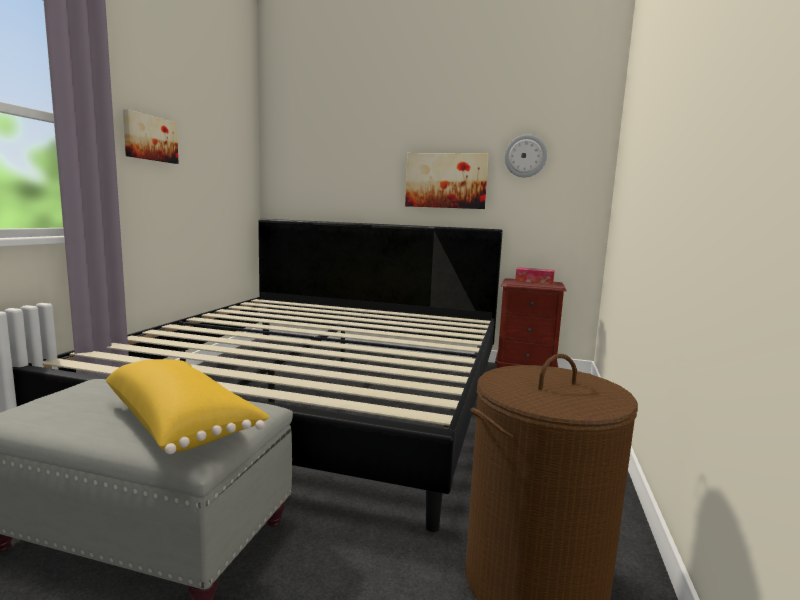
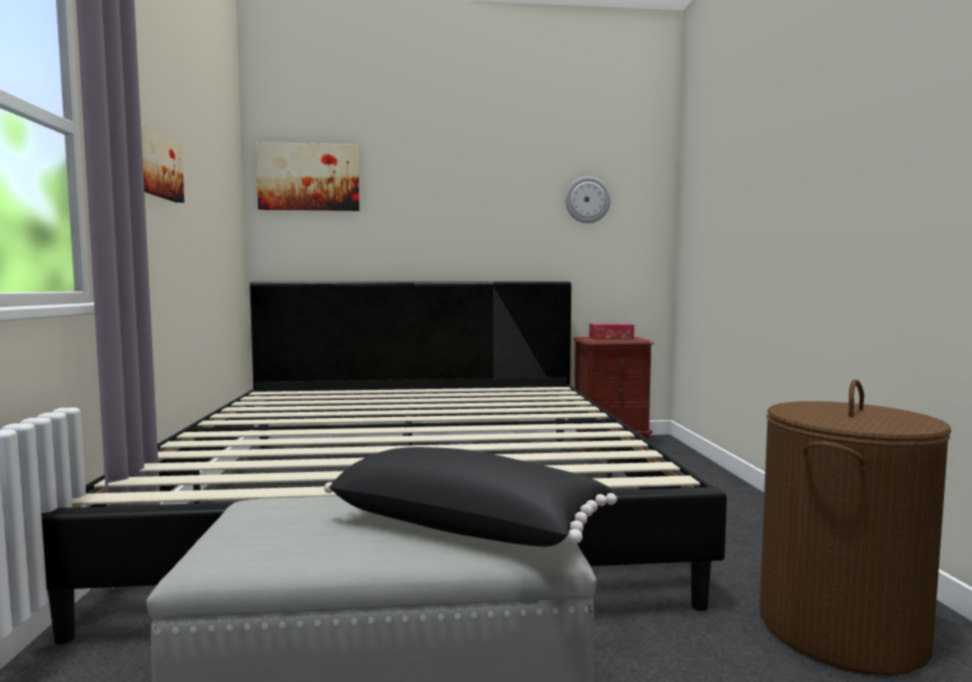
camera: 20 degrees left, 5 degrees down
(181, 423) = (468, 524): yellow pillow -> black pillow
(446, 181) = (500, 228): picture -> picture (309, 177)

